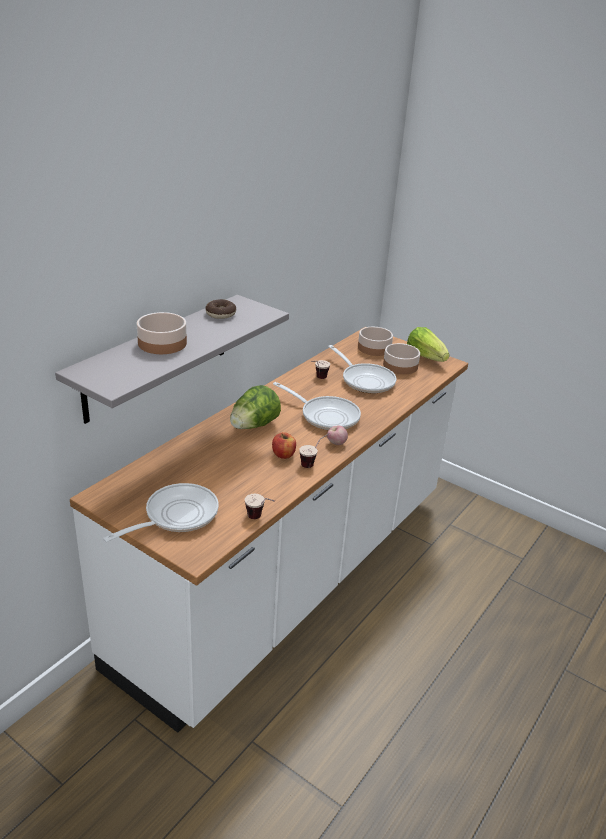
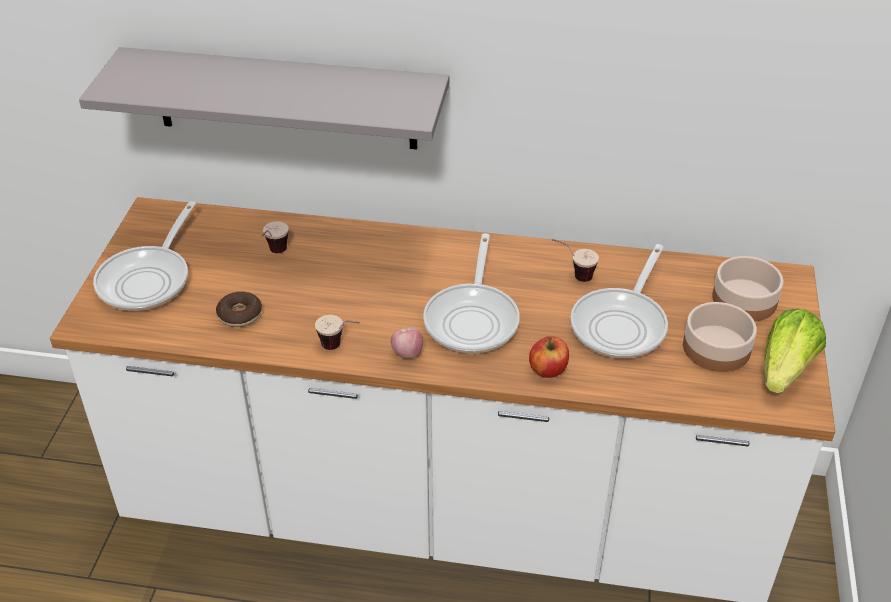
camera: 65 degrees right, 10 degrees up
(161, 343) = (241, 77): bowl -> none
(176, 516) = (148, 279): frying pan -> frying pan turned 90 degrees clockwise
(220, 314) = (368, 84): donut -> donut (240, 315)
(254, 426) = (386, 264): lettuce -> none
(260, 519) = (182, 345): cup -> cup (274, 255)
(283, 454) = (338, 314): apple -> apple (548, 369)

